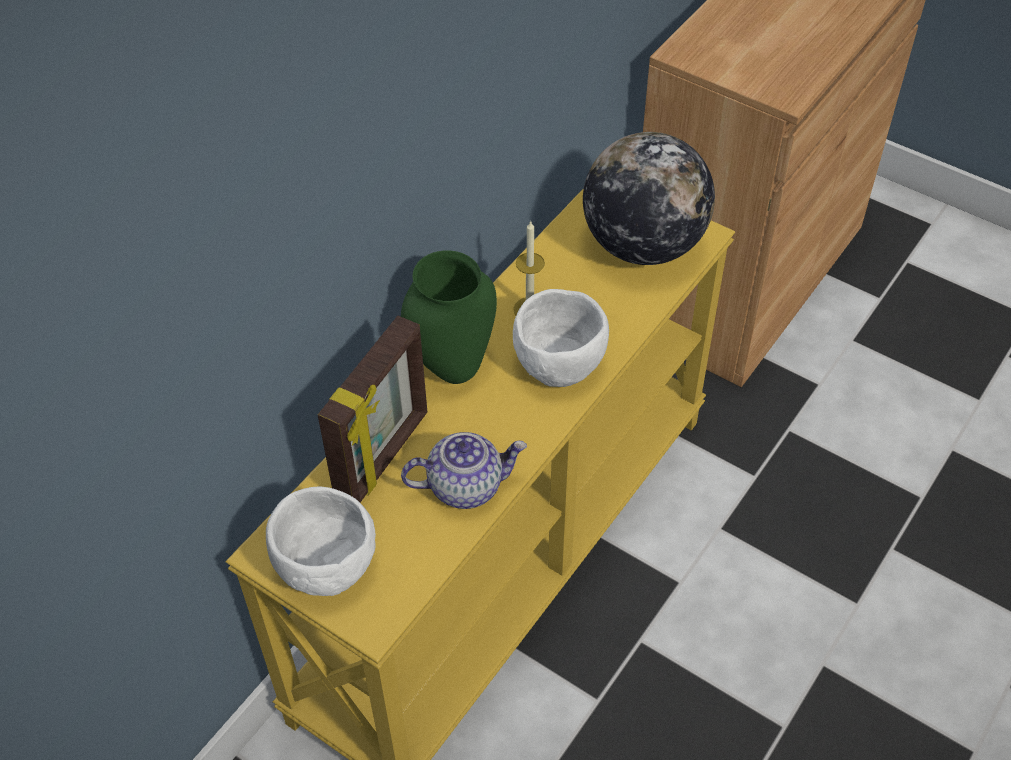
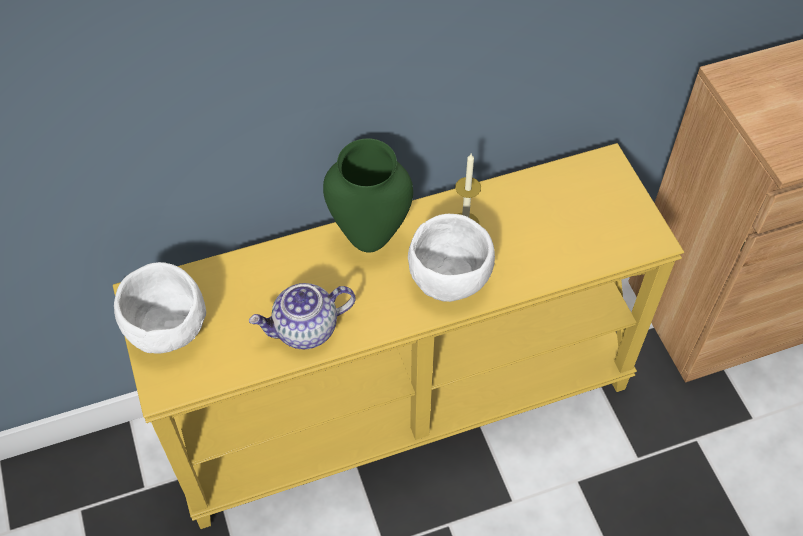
camera: 35 degrees right, 5 degrees up
(384, 456) = (270, 274): picture frame -> none
(466, 485) = (305, 330): teapot -> teapot turned 135 degrees clockwise
(643, 245) = (596, 222): globe -> none

